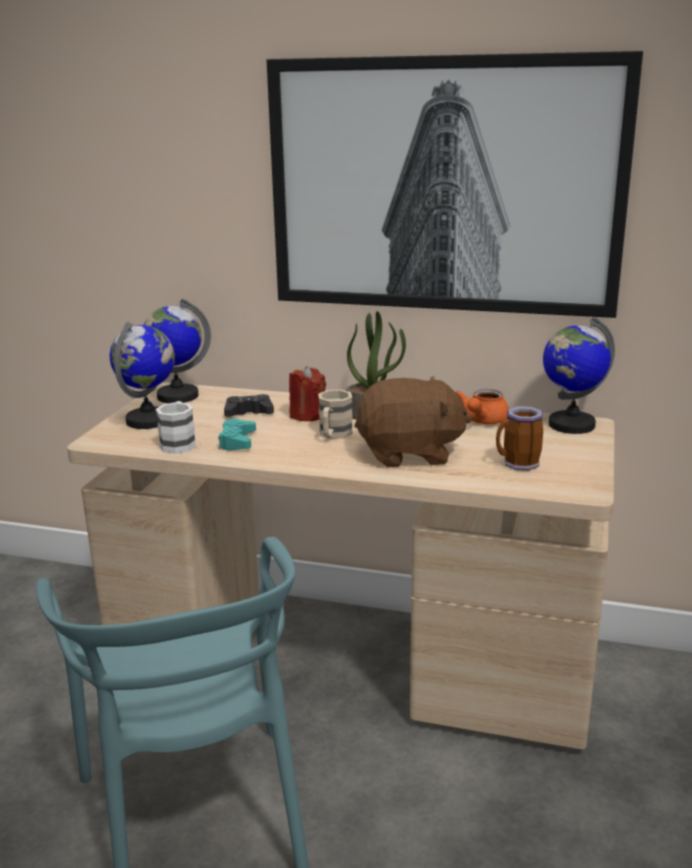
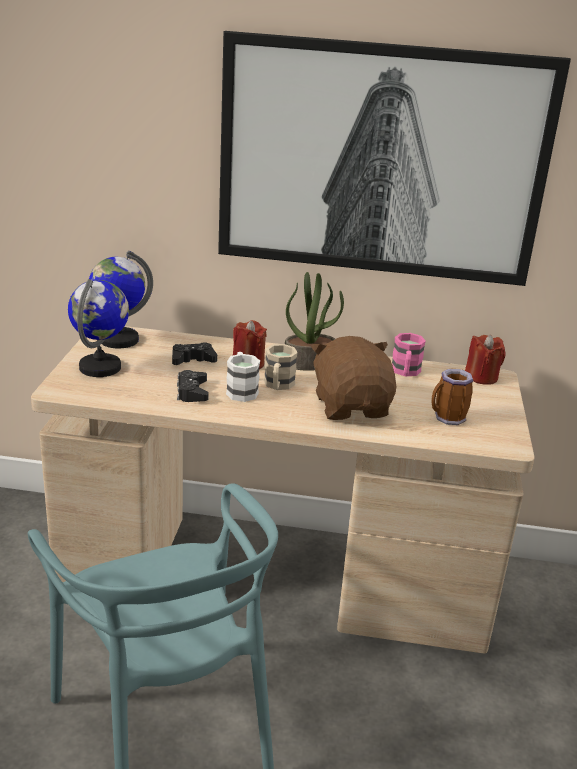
camera: 10 degrees left, 5 degrees up
(179, 443) = (138, 393): white mug -> white mug (241, 390)
(237, 441) = (192, 392): turquoise game controller -> black game controller
(410, 454) = (351, 407): brown plush toy -> brown plush toy turned 90 degrees counterclockwise
(482, 421) = (405, 372): orange teapot -> pink mug
(570, 425) = (481, 377): globe -> red candle

